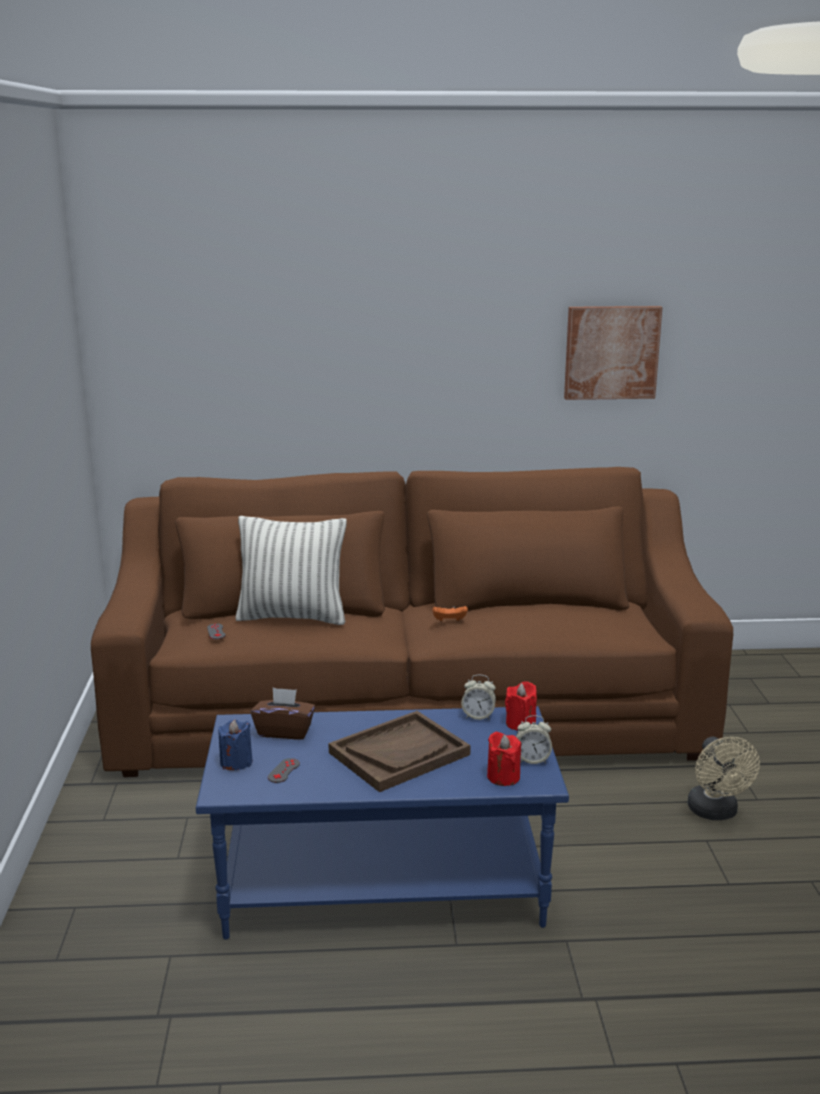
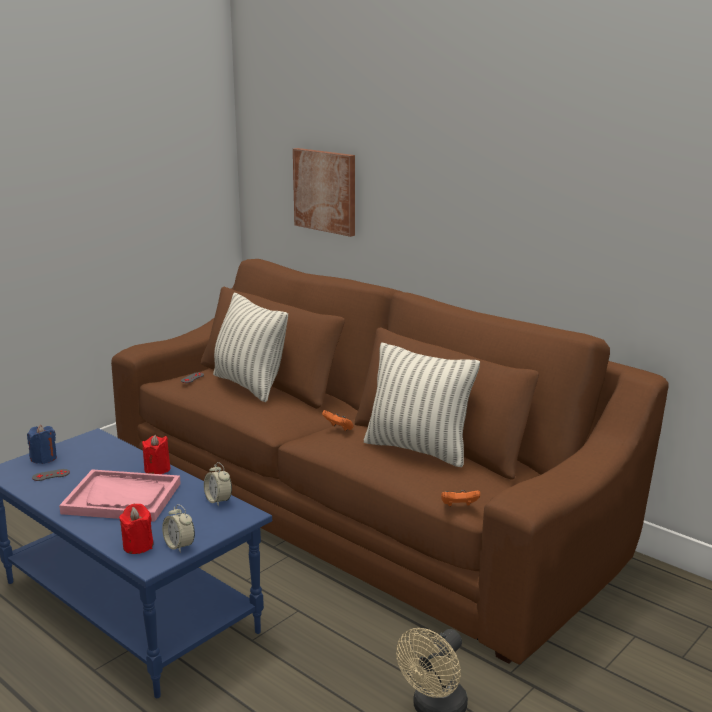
camera: 45 degrees right, 0 degrees up
(284, 731) = (103, 453): brown tissue box -> none
(399, 753) = (122, 498): brown tray -> pink tray
(520, 723) = (230, 519): red candle -> red candle (157, 469)
(543, 611) = (418, 449): none -> pillow
(611, 352) = (618, 210): picture -> picture (325, 191)
(642, 639) = (459, 506): none -> orange game controller

